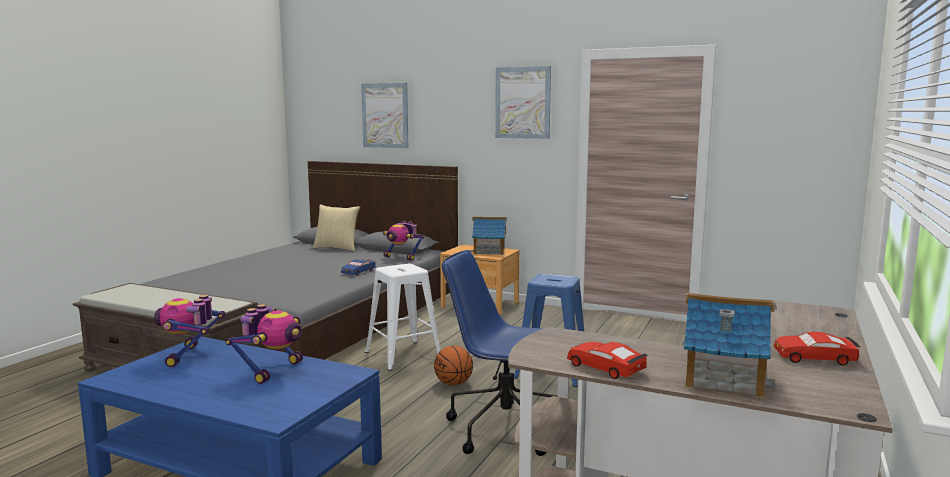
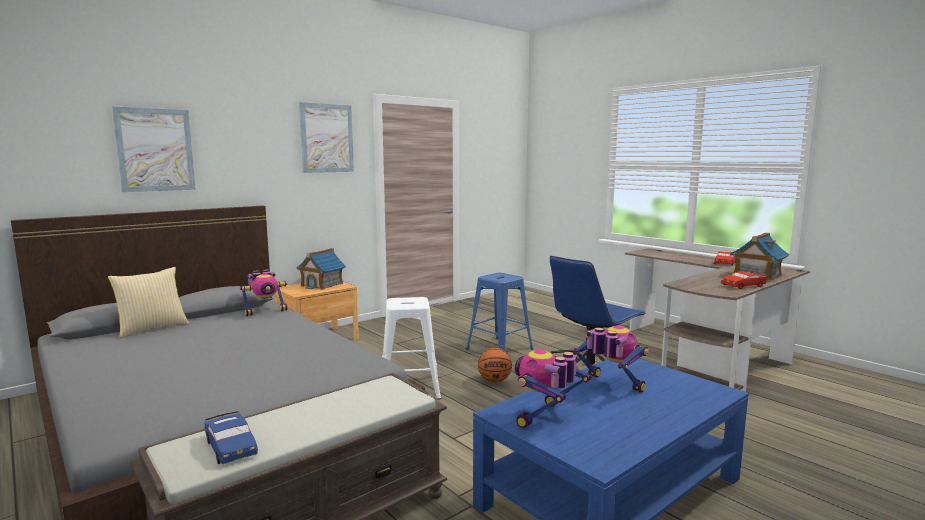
camera: 65 degrees left, 0 degrees up
(191, 356) = (546, 418): toy robot -> toy robot turned 105 degrees clockwise
(358, 272) = (294, 331): blue toy car -> blue toy car (231, 446)

